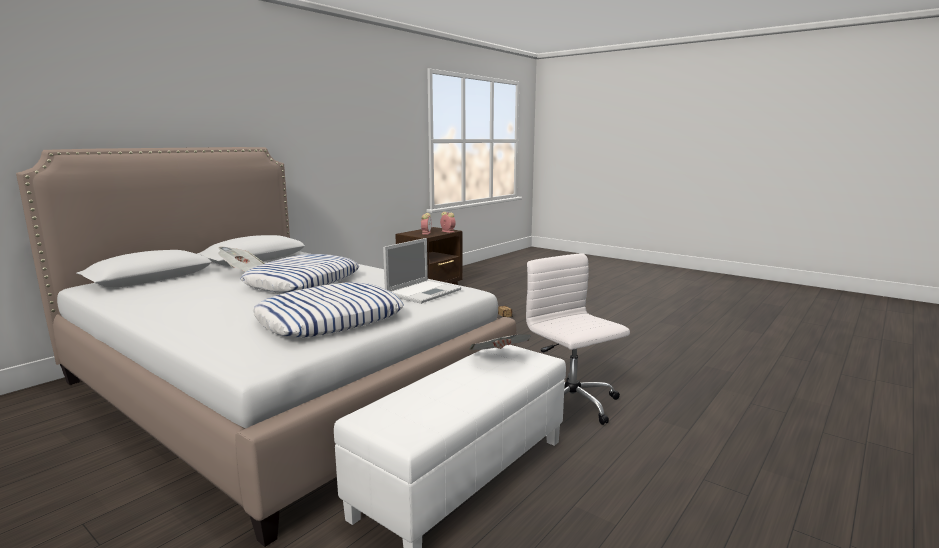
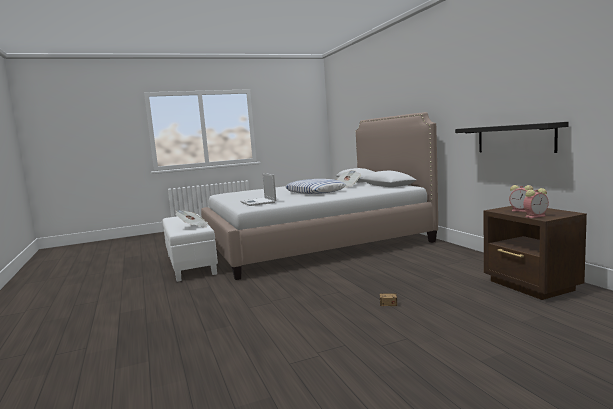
camera: 120 degrees right, 5 degrees down
(330, 319) = (245, 196): pillow -> none
(364, 180) = (514, 138): none -> black shelf
(572, 405) = (196, 292): white office chair -> none

